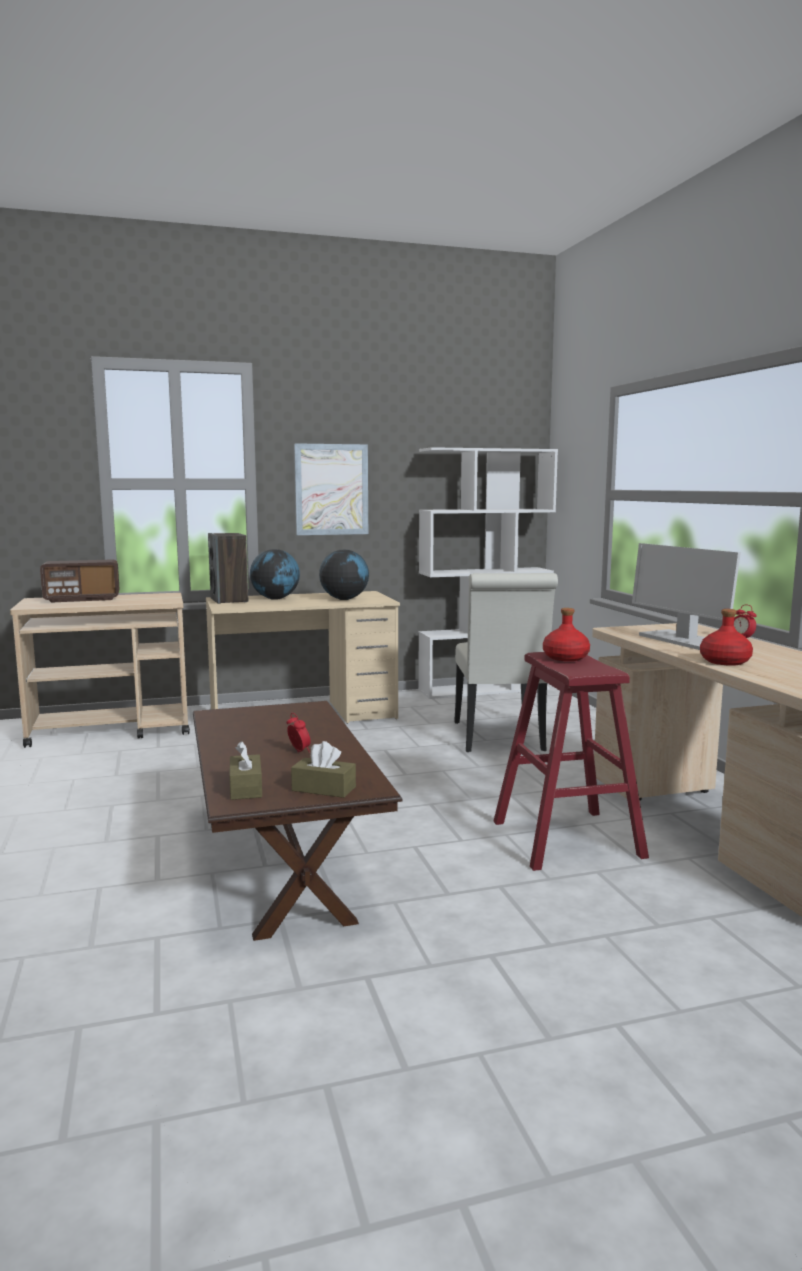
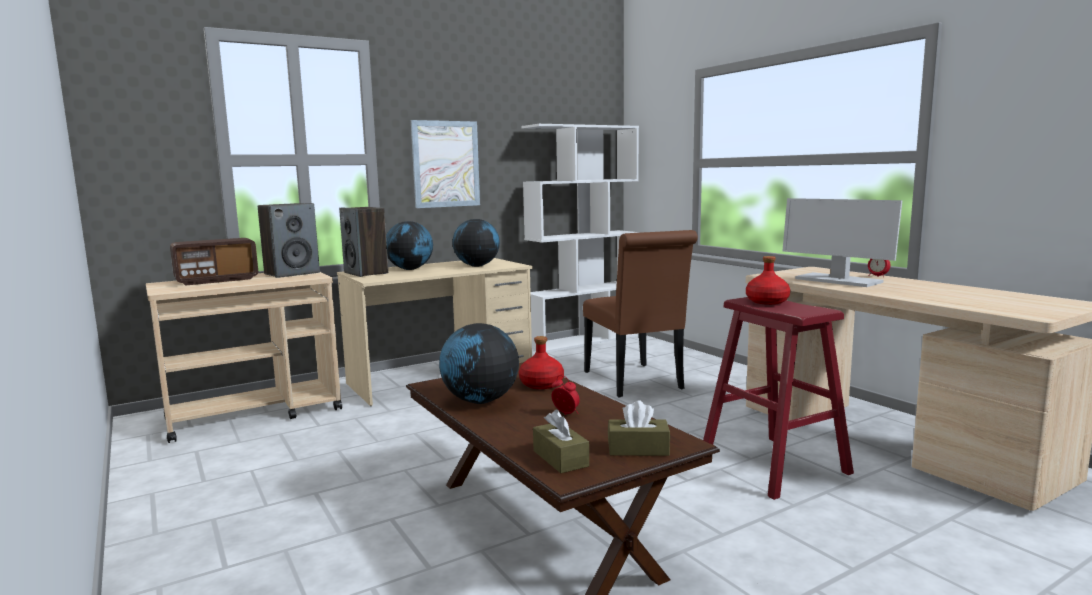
camera: 15 degrees left, 0 degrees up
(154, 596) = (292, 273): none -> speaker
(237, 732) = (480, 401): none -> globe
(499, 739) = (635, 382): white chair -> brown chair
(725, 662) = (905, 295): red bottle -> red bottle (541, 384)

